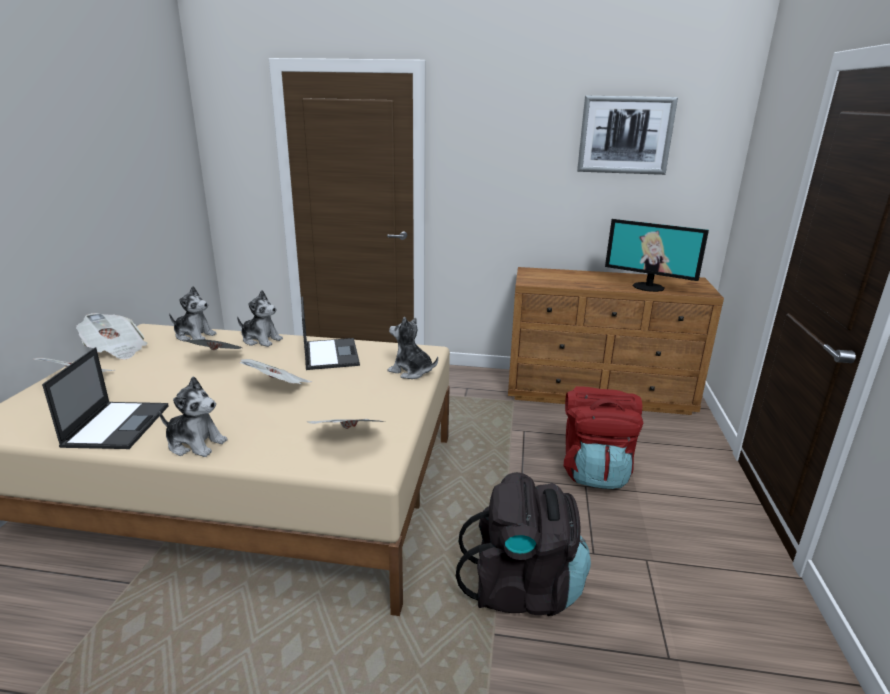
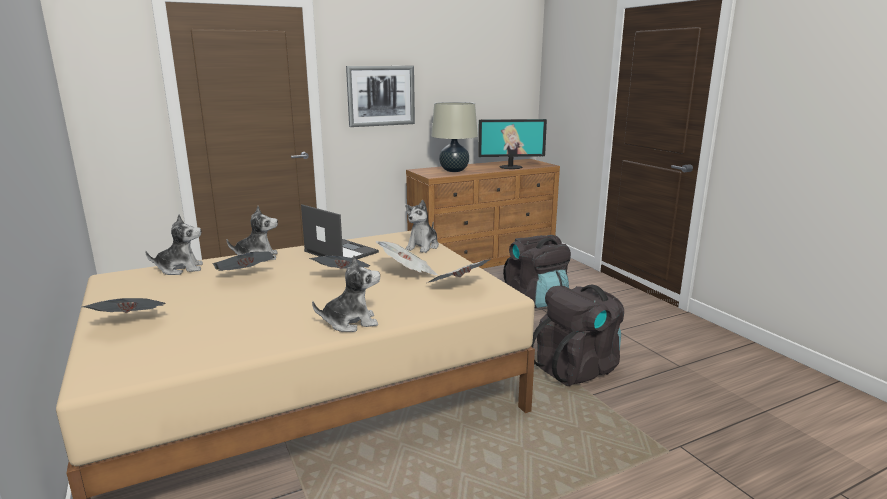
camera: 35 degrees left, 5 degrees down
(116, 350) = (115, 297): newspaper -> newspaper (408, 273)
(117, 425) = (251, 334): laptop -> none
(411, 371) = (423, 246): plush toy -> plush toy turned 60 degrees counterclockwise
(566, 279) = (454, 170): none -> beige table lamp
(595, 471) = (536, 299): red backpack -> black backpack
(625, 135) = (469, 58): picture -> picture (381, 96)

